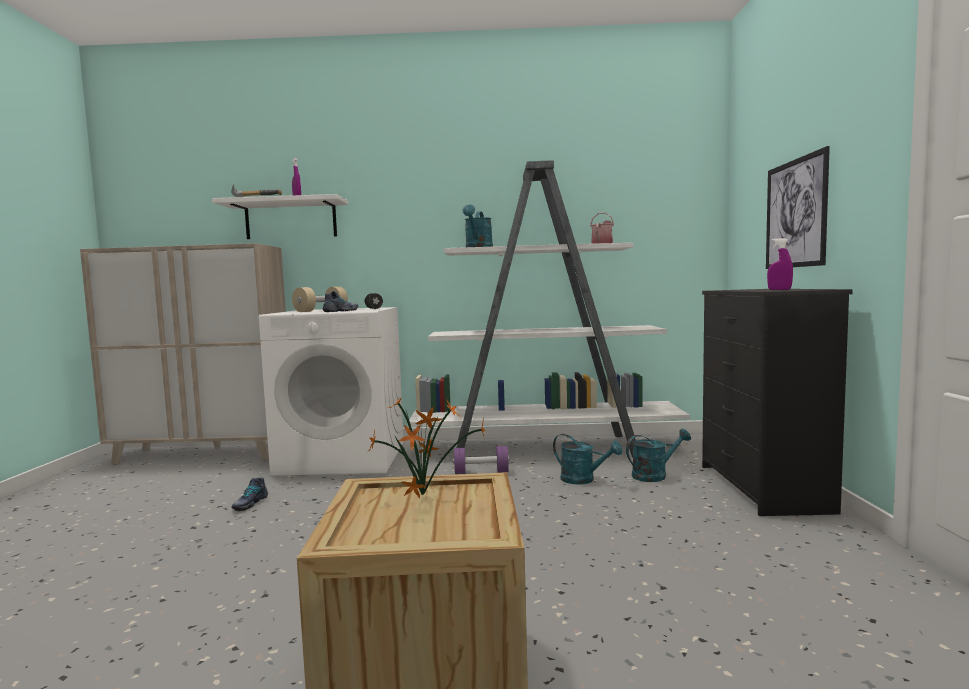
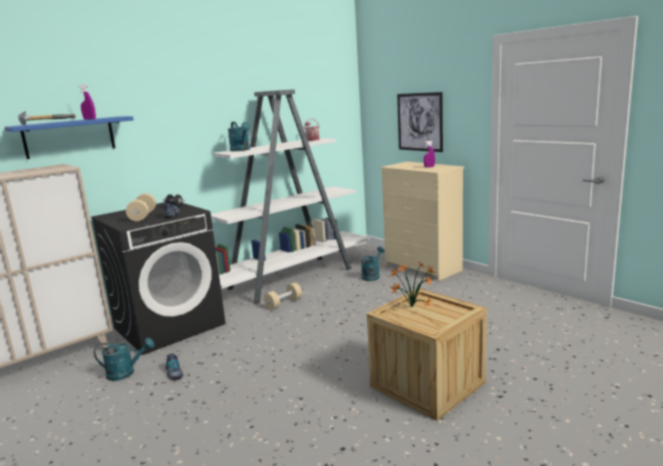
camera: 40 degrees left, 10 degrees up
(291, 220) = (69, 137): white shelf -> blue shelf
(344, 457) = (170, 325): white washing machine -> black washing machine
(481, 472) = (284, 303): purple dumbbell -> beige dumbbell
(583, 480) = (344, 289): turquoise watering can -> turquoise watering can (126, 373)
(762, 488) = (423, 268): black dresser -> beige dresser

